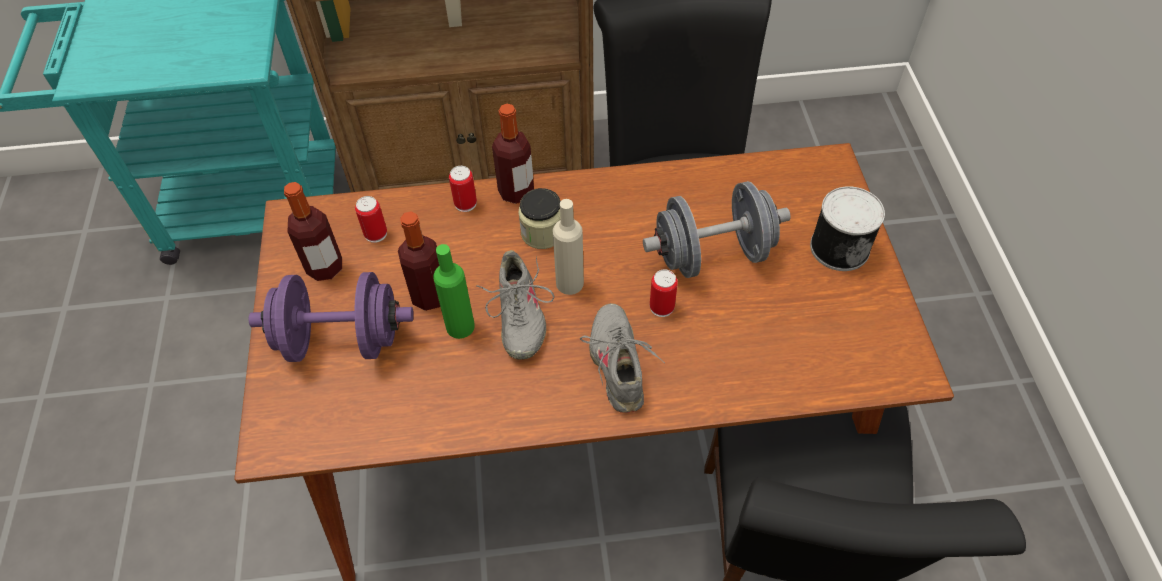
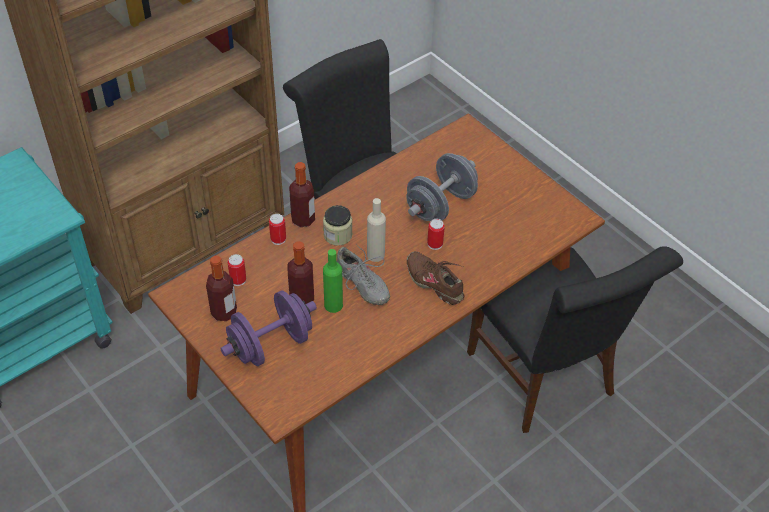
camera: 35 degrees left, 5 degrees down
(619, 363) = (435, 282): grey shoe -> brown shoe
(839, 246) = (502, 171): can -> none

